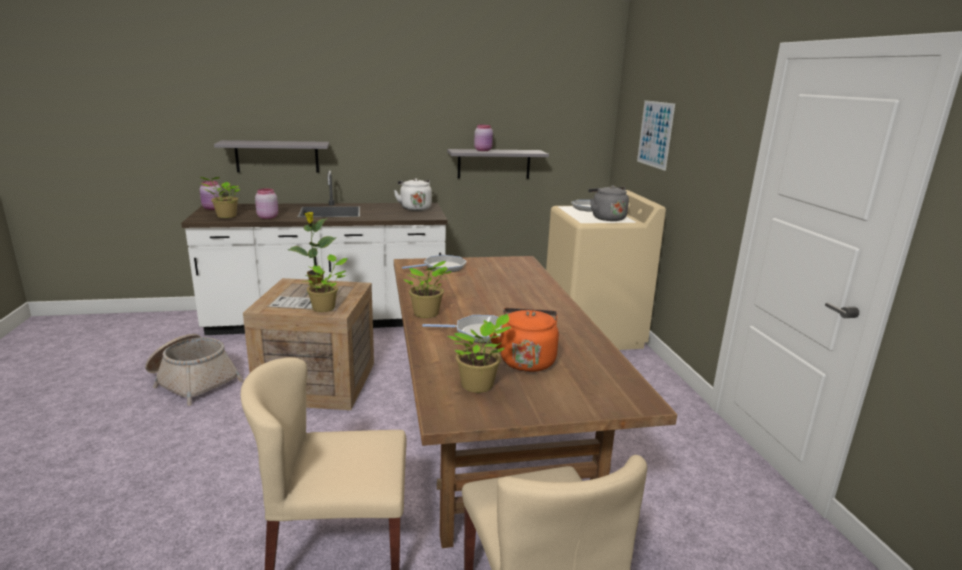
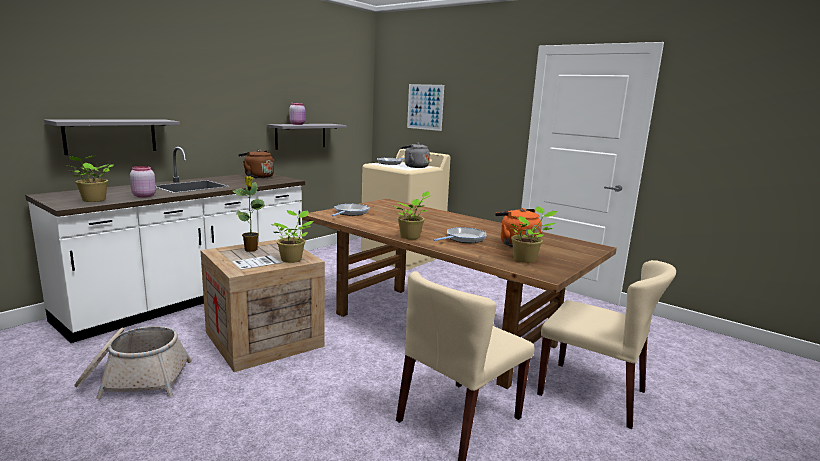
camera: 40 degrees left, 5 degrees down
(212, 208) = (53, 197): pink jar -> none
(414, 208) = (257, 176): white kettle -> brown kettle

